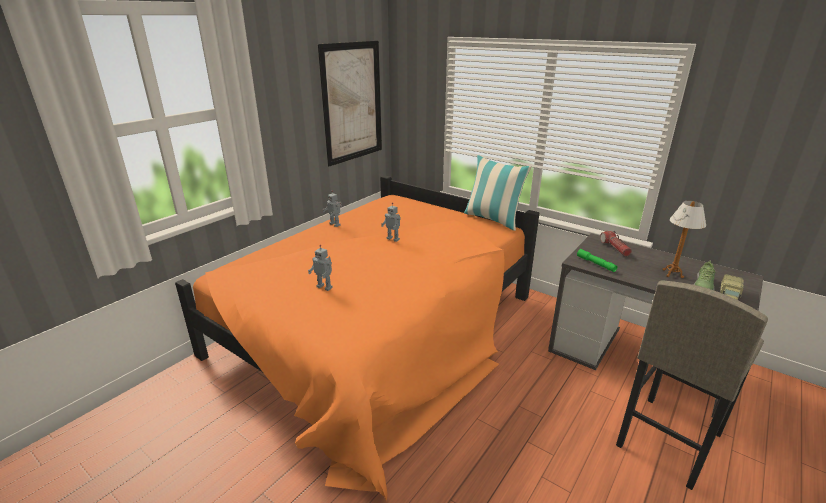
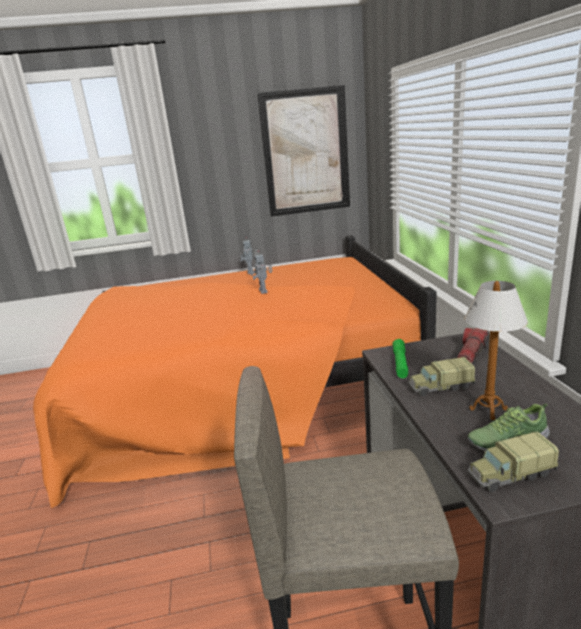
camera: 45 degrees right, 5 degrees down
(325, 287) = (146, 313): toy robot -> none
(493, 219) = (401, 295): pillow -> none
(636, 270) = (440, 387): none -> toy truck

